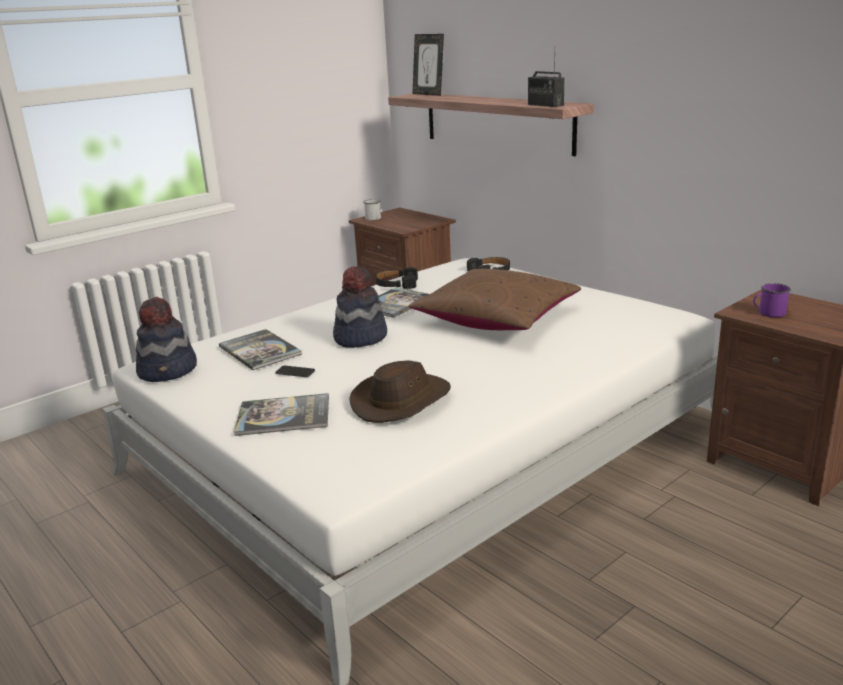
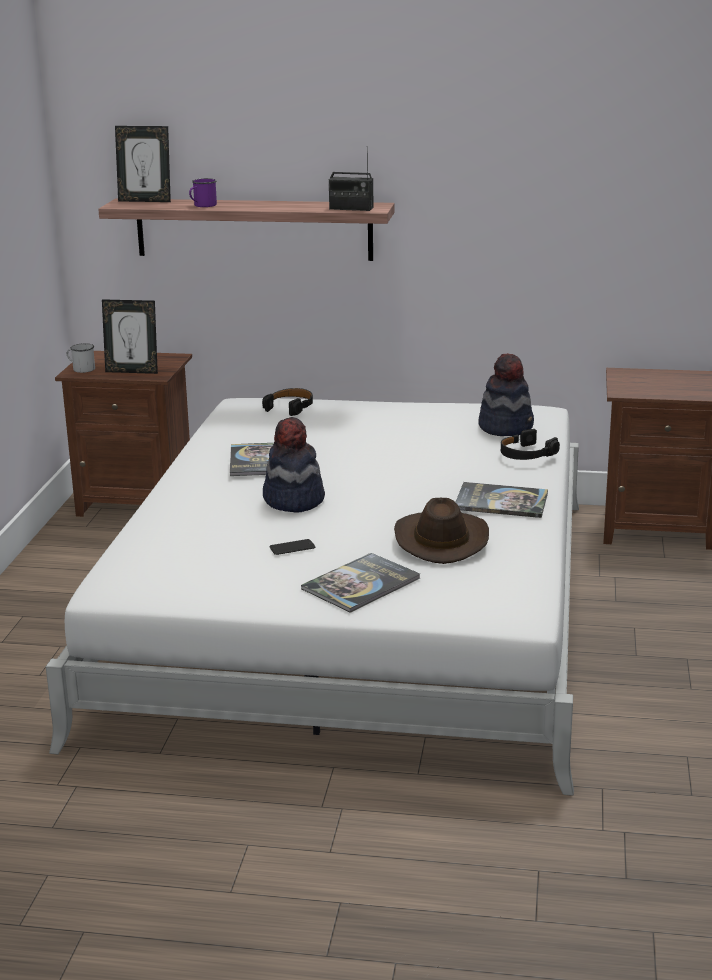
camera: 40 degrees left, 0 degrees up
(168, 371) = (147, 587): hat -> hat (506, 427)
(260, 350) = (210, 541): book -> book (501, 502)
(396, 224) = (132, 371): none -> picture frame
(396, 284) = (213, 442): black headphones -> black headphones (526, 454)
(496, 319) = (389, 450): brown pillow -> none
(768, 313) = (645, 388): purple mug -> purple mug (202, 205)

